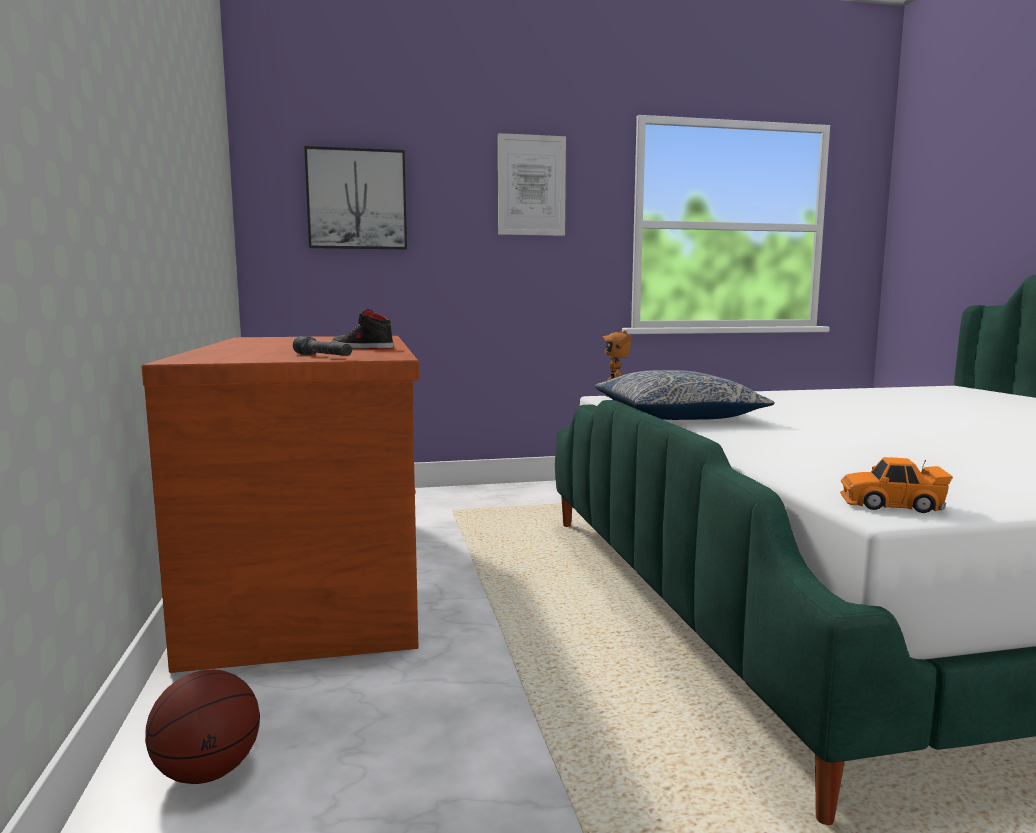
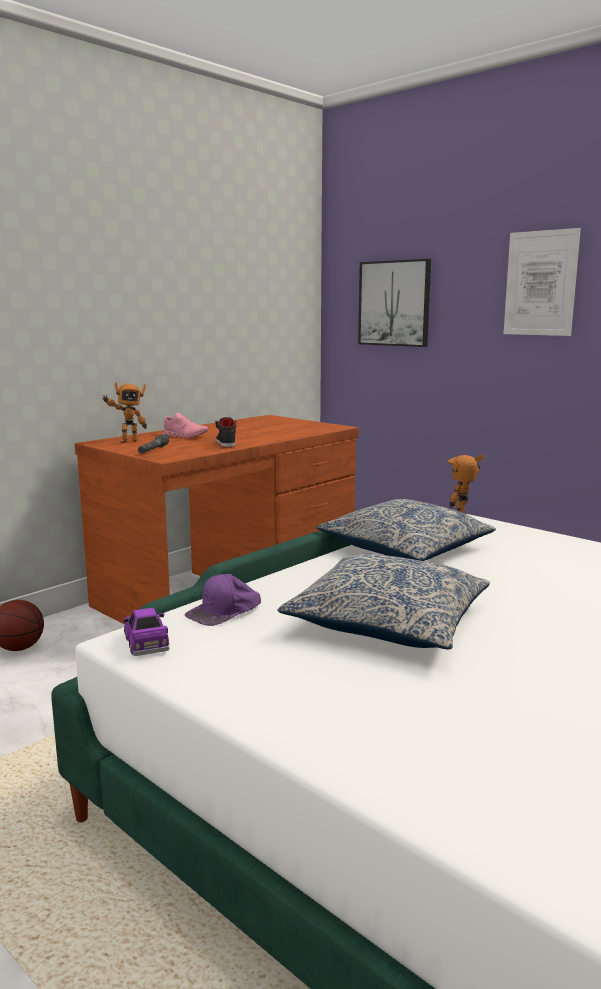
camera: 55 degrees right, 5 degrees up
(222, 357) = (127, 441): none -> toy robot
(268, 349) = (185, 436): none -> pink shoe
(805, 472) = (225, 611): none -> purple cap
(870, 442) = (389, 620): none -> pillow
(891, 505) = (146, 643): orange toy car -> purple toy car

